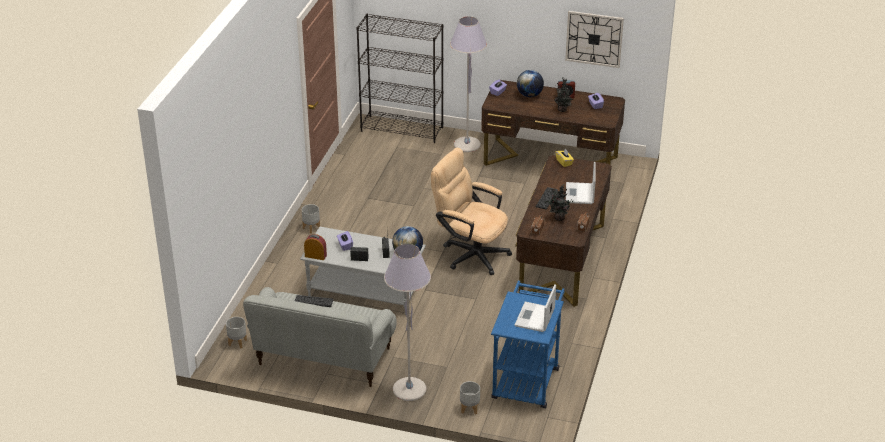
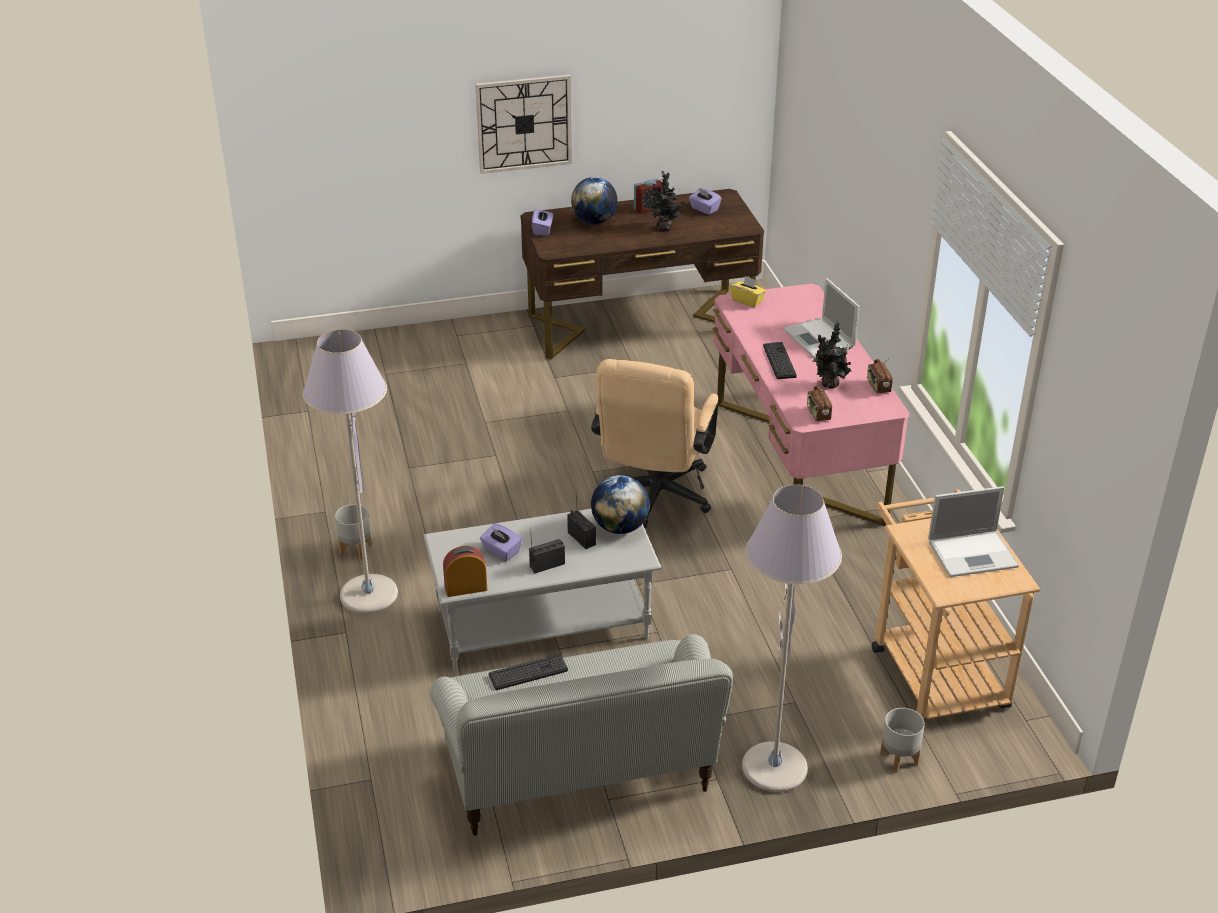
camera: 30 degrees left, 0 degrees up
(237, 342) = (395, 810): grey planter -> none
(402, 129) = (370, 344): black bookcase -> none
(467, 145) = (494, 337): grey floor lamp -> grey floor lamp (368, 595)
(470, 253) = (654, 499): beige office chair -> beige office chair turned 75 degrees counterclockwise
(527, 378) = (933, 669): blue cart -> beige cart
(534, 318) = (974, 553): laptop -> laptop turned 90 degrees counterclockwise
(562, 259) = (797, 460): brown desk -> pink desk
(594, 39) = (678, 100): wall clock -> wall clock (524, 123)

